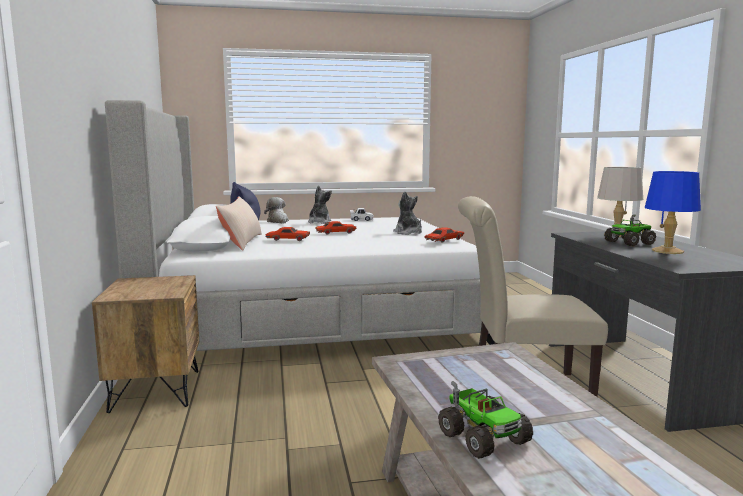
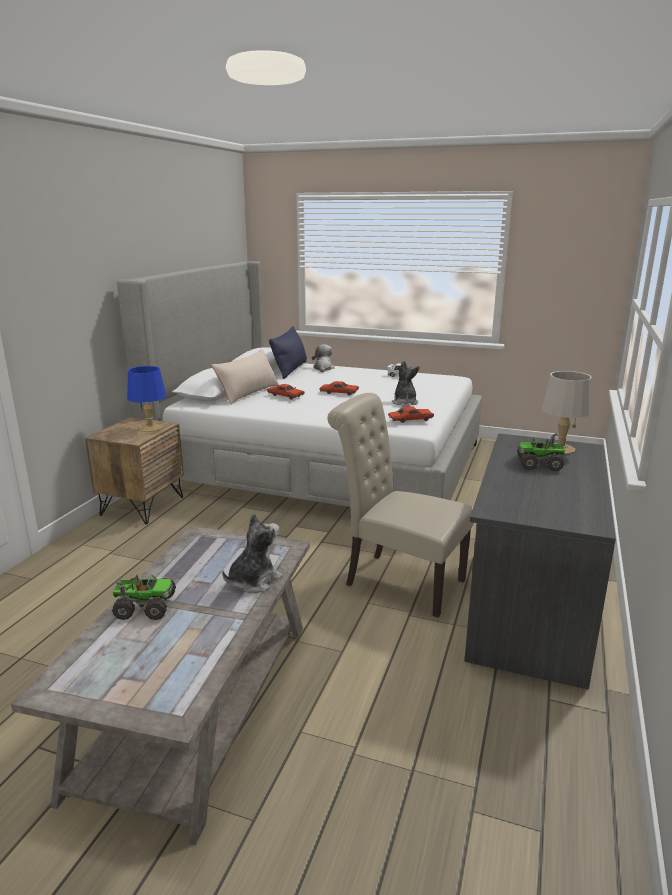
camera: 30 degrees right, 10 degrees up
(319, 222) = (355, 374): plush toy -> plush toy (253, 581)
(483, 437) = (145, 606): toy truck -> toy truck turned 90 degrees counterclockwise
(668, 251) = (547, 485): blue table lamp -> blue table lamp (150, 428)

